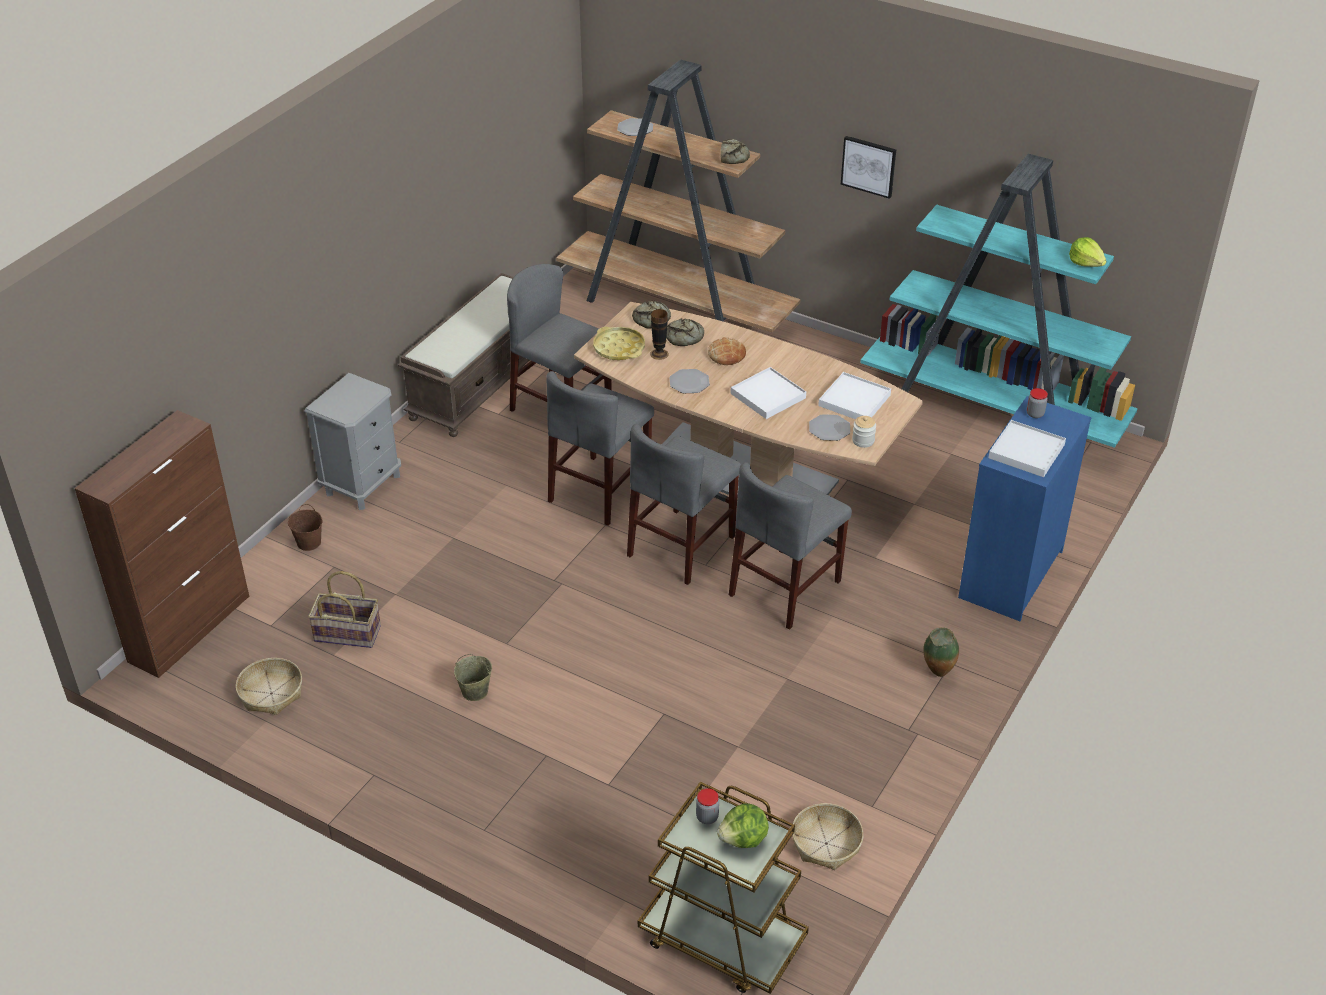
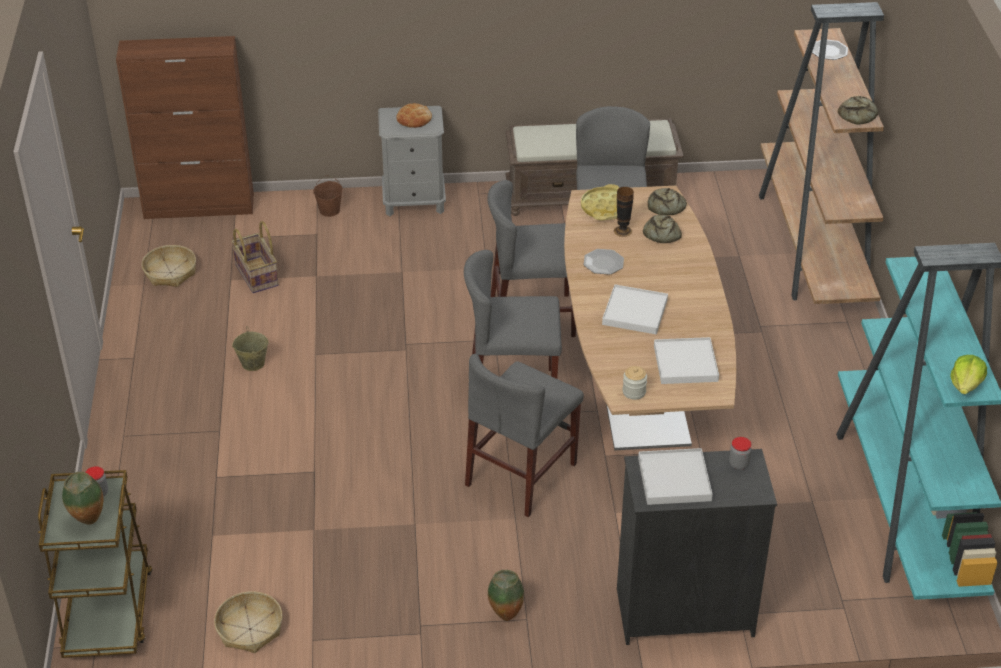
camera: 55 degrees right, 0 degrees up
(726, 355) = (664, 266): bread -> bread (414, 119)
(743, 840) = (89, 522): lettuce -> vase
(785, 588) = (521, 474): grey chair -> grey chair turned 60 degrees counterclockwise
(829, 429) = (629, 365): plate -> none
(869, 166) = (937, 188): picture -> none
(1010, 574) = (684, 612): blue dresser -> black dresser

